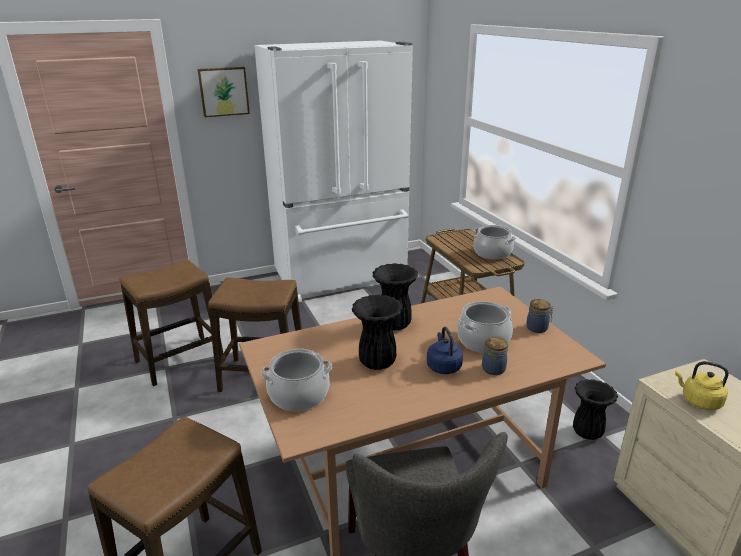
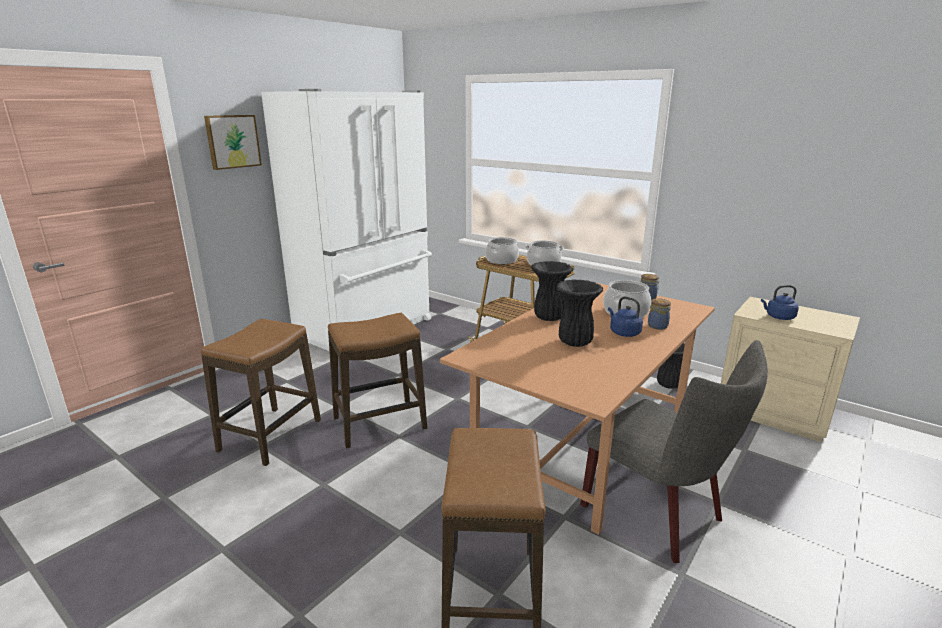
camera: 30 degrees left, 5 degrees down
(299, 394) = (550, 377): cooking pot -> cooking pot (501, 260)
(698, 401) = (778, 317): yellow kettle -> blue kettle

